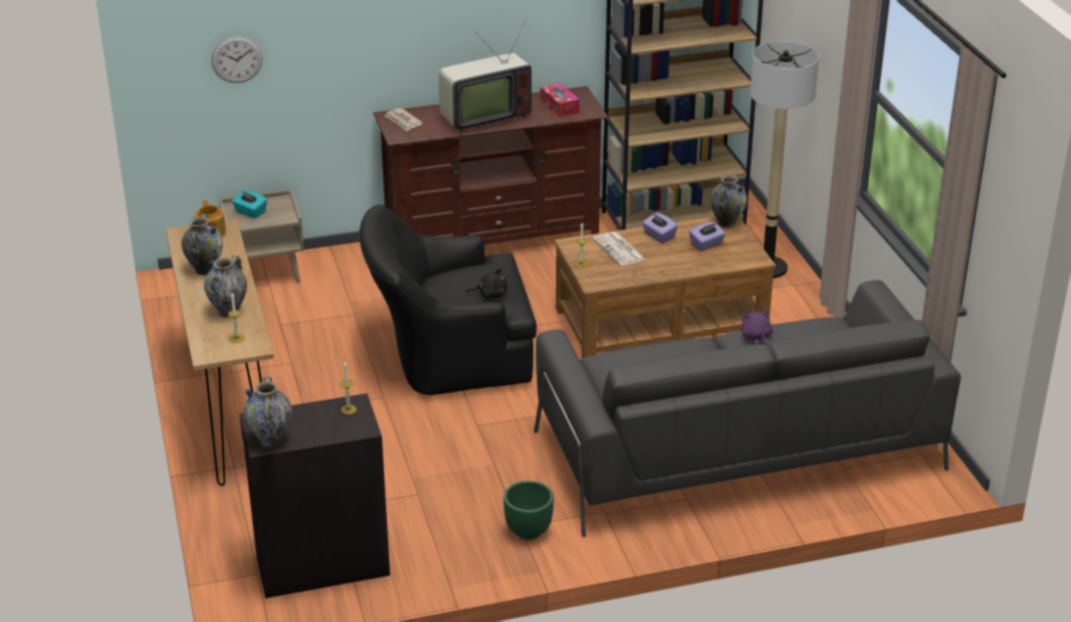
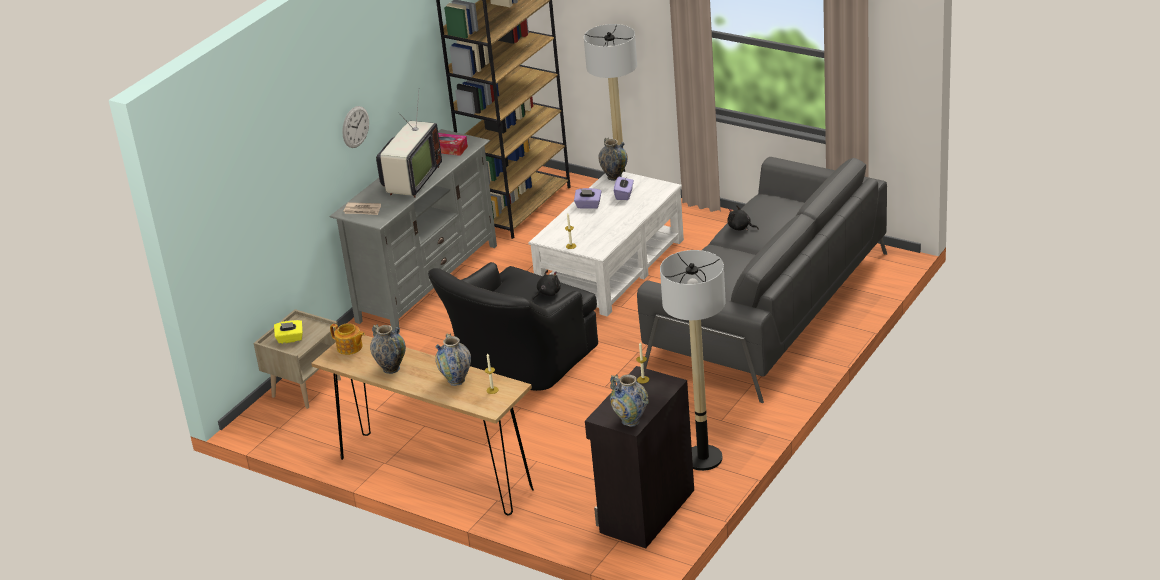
camera: 40 degrees left, 0 degrees up
(237, 59) = (243, 215): wall clock -> wall clock (355, 127)
(250, 212) = (290, 339): turquoise tissue box -> yellow tissue box
(445, 551) = (703, 458): none -> floor lamp
(492, 242) = (427, 283): brown tv stand -> grey tv stand
(528, 532) = (730, 420): green planter -> none
(620, 250) = (579, 225): newspaper -> none
(659, 320) = (610, 268): brown coffee table -> white coffee table
(756, 337) = (740, 227): purple plush toy -> black plush toy

